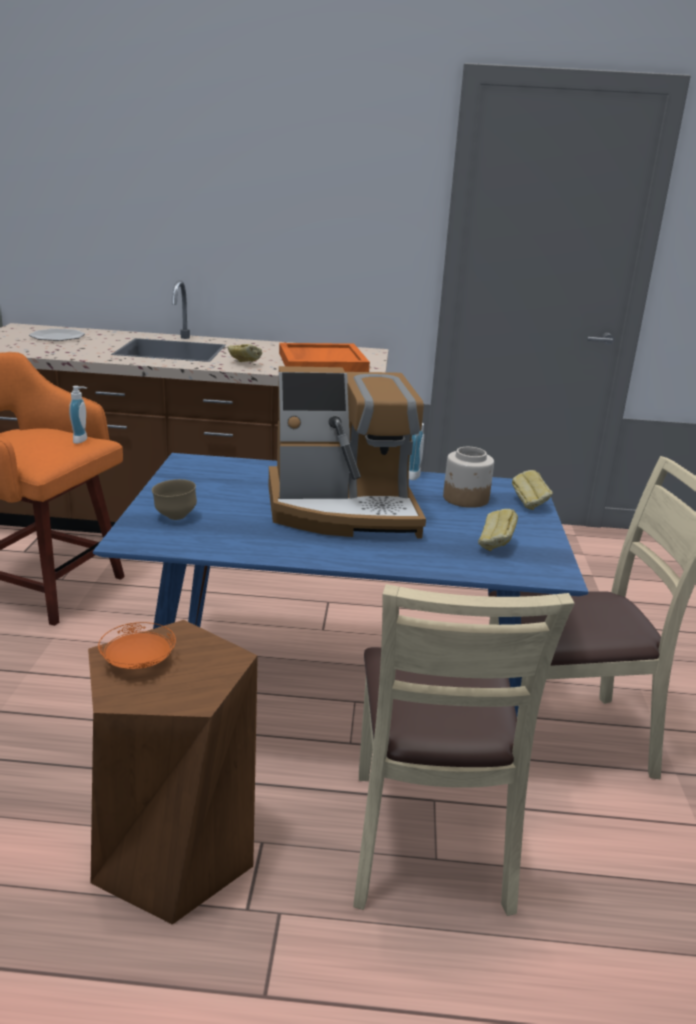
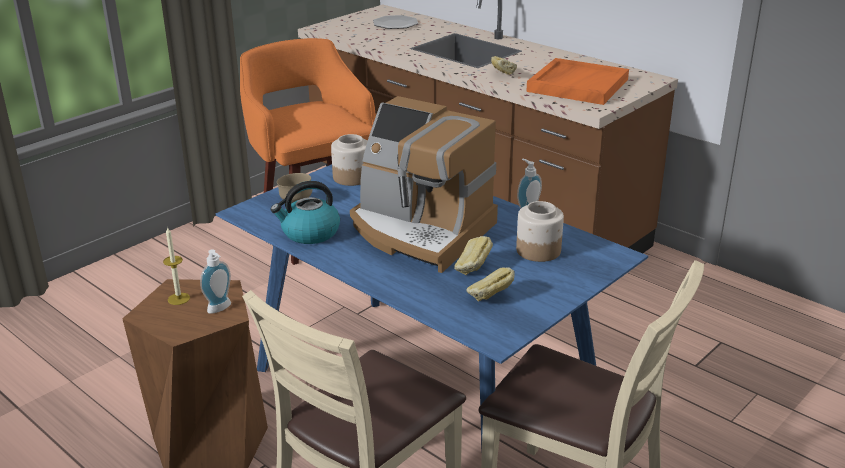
camera: 40 degrees right, 5 degrees up
(82, 440) = (343, 121): soap dispenser -> soap dispenser (221, 309)
(138, 663) = (179, 299): orange plate -> candle
(197, 481) = (351, 177): none -> jar
(238, 540) = (309, 233): none -> kettle
(529, 504) = (588, 273): bread -> bread (473, 269)

